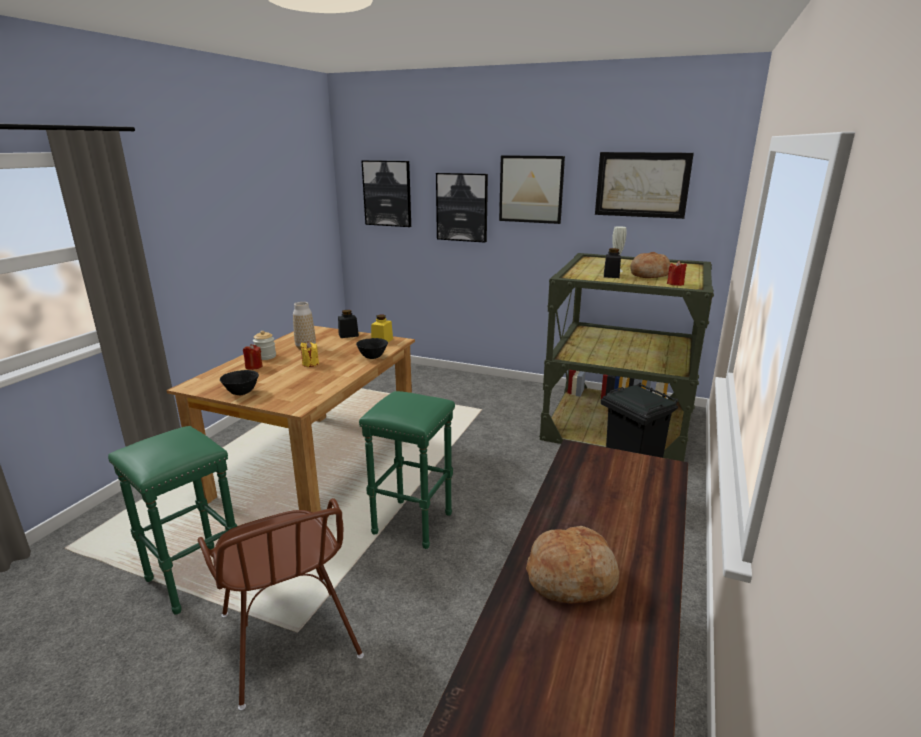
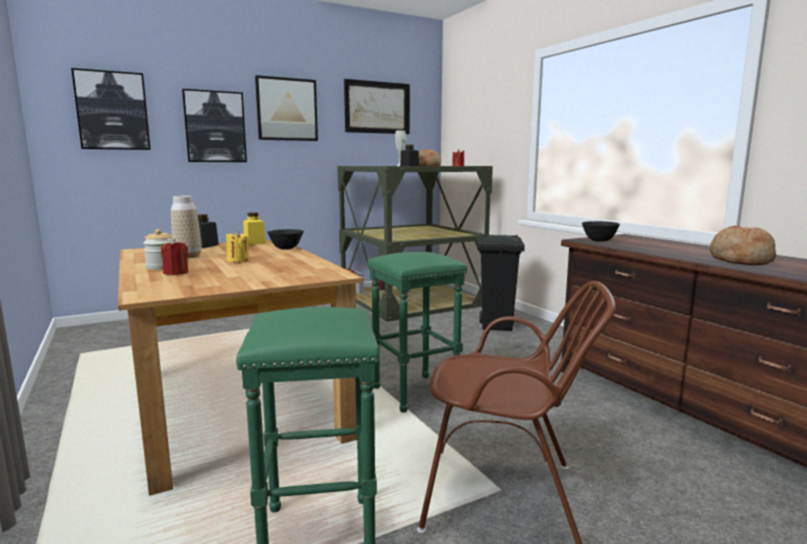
camera: 50 degrees left, 10 degrees down
(241, 393) = (240, 283): black bowl -> black bowl (599, 241)

